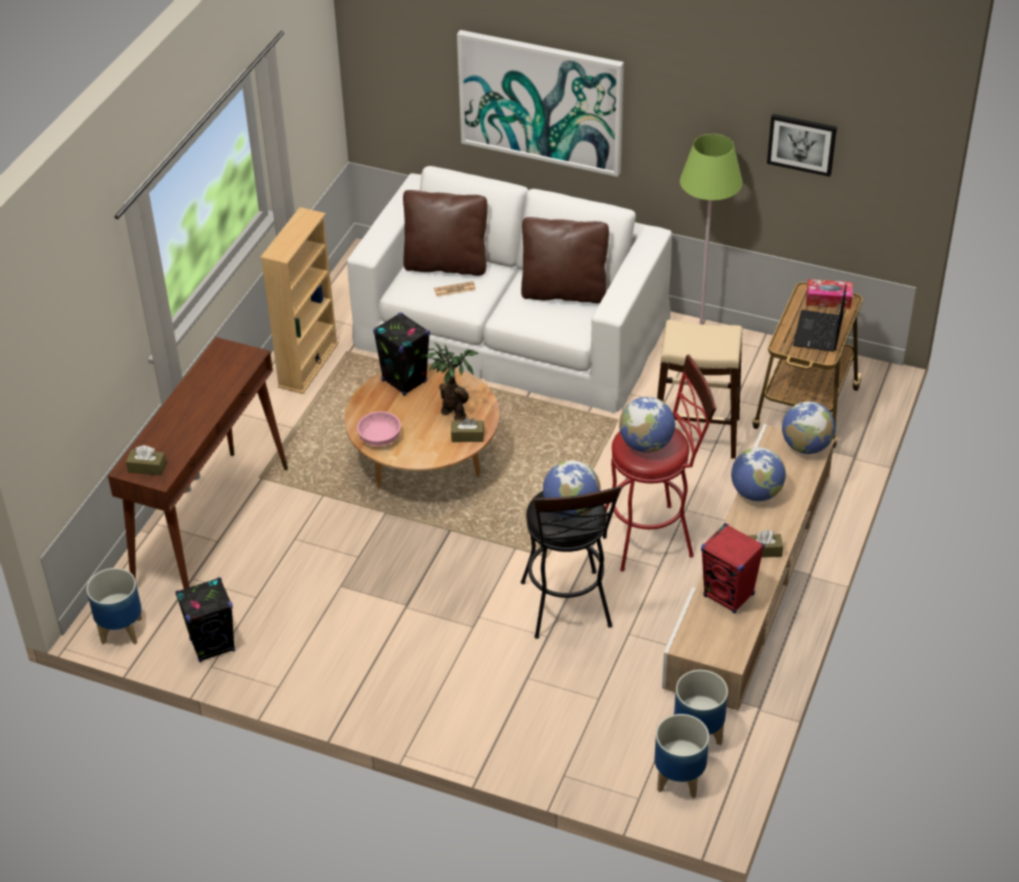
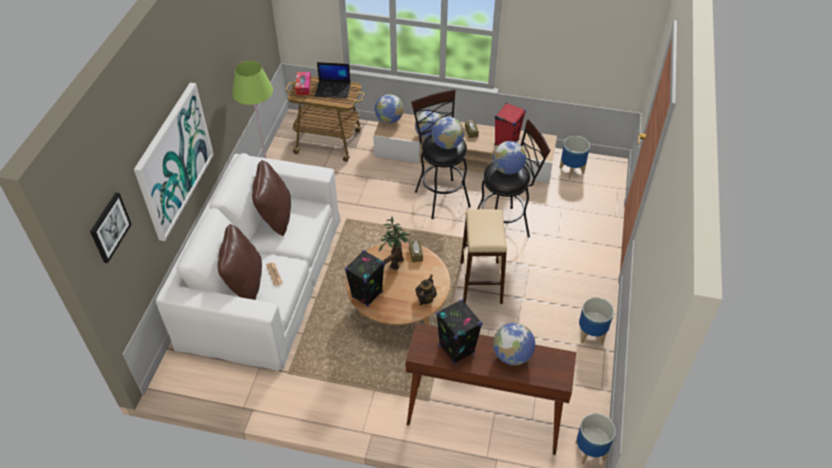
camera: 100 degrees left, 5 degrees up
(147, 468) = (556, 369): brown tissue box -> none
(184, 430) = (512, 355): none -> globe
(213, 645) = (585, 393): black speaker -> black speaker (456, 349)
(308, 365) = (304, 395): beige bookcase -> none
(379, 437) = (425, 298): pink bowl -> teapot
(654, 535) = (440, 195): red stool -> black stool
(678, 779) = (601, 175): planter -> planter (591, 334)
(696, 434) = (354, 184): beige stool -> beige stool (480, 282)
(802, 143) = (243, 37): picture -> picture (109, 227)

